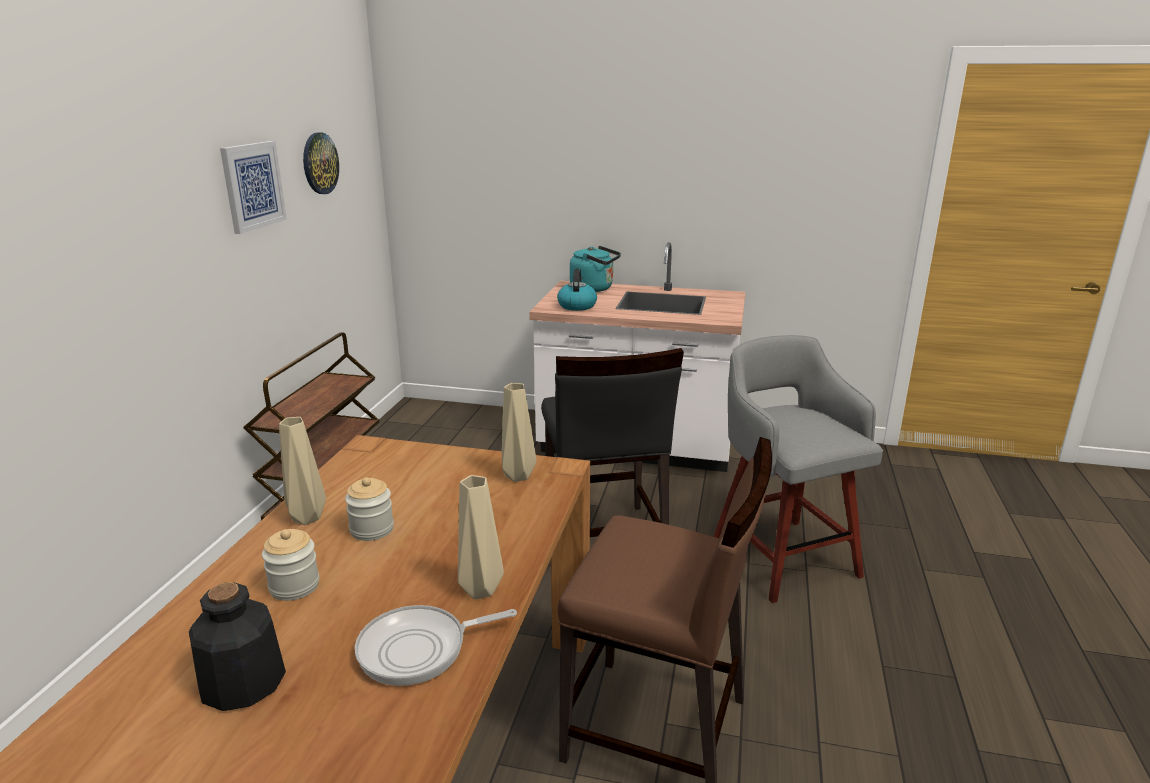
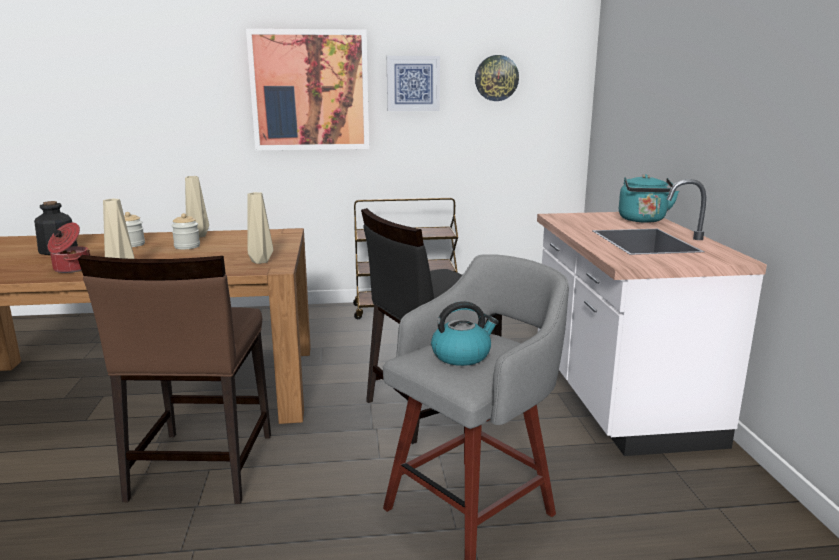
camera: 70 degrees right, 5 degrees down
(140, 224) = (310, 90): none -> picture
(419, 649) = (71, 269): frying pan -> cooking pot
(576, 305) = (577, 221): kettle -> kettle (462, 355)

